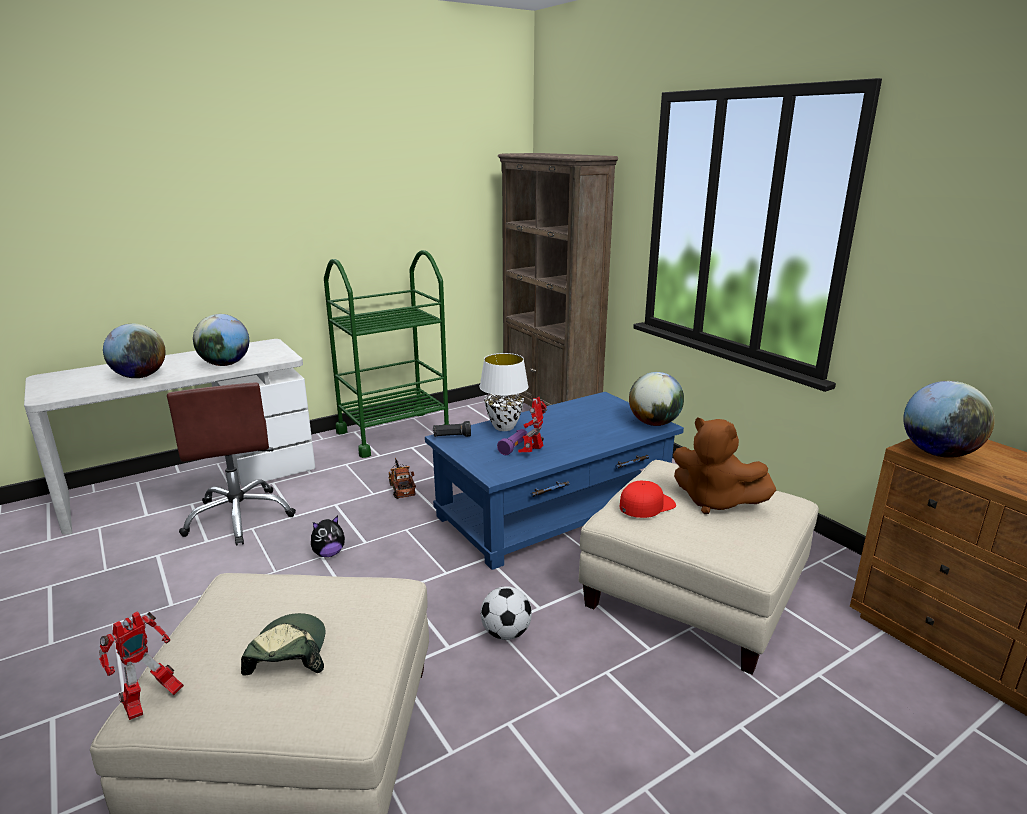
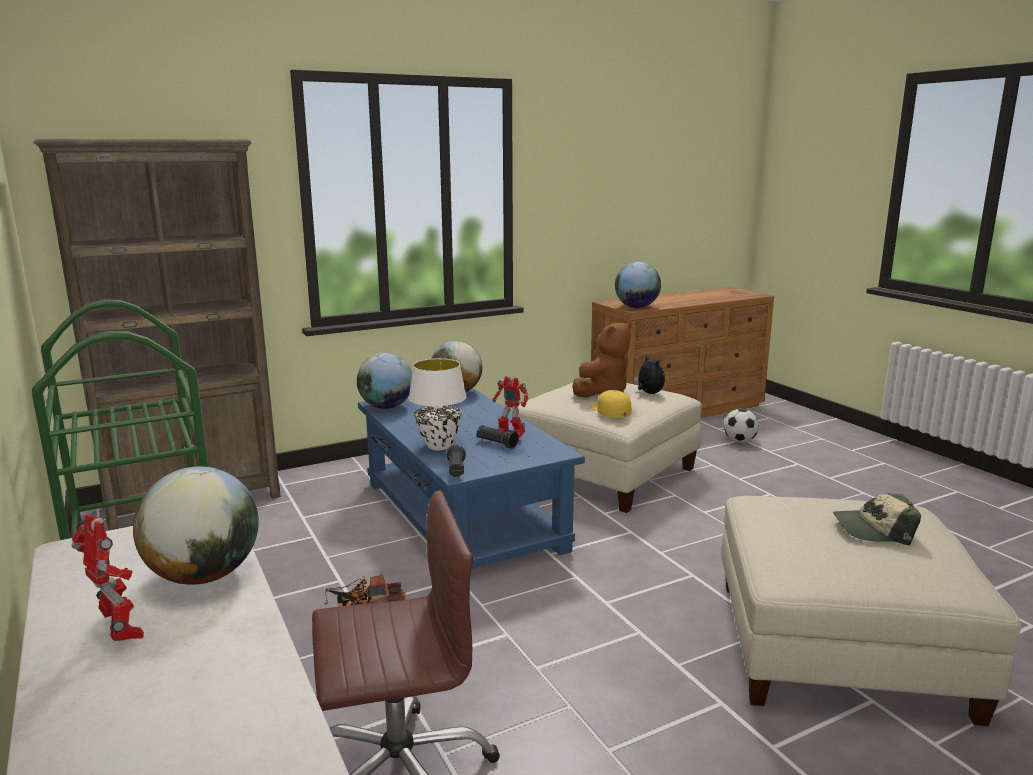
camera: 85 degrees left, 5 degrees down
(140, 376) = (214, 676): globe -> globe (386, 407)
(150, 702) = (968, 584): toy robot -> toy robot (121, 632)
(328, 553) = (530, 662): plush toy -> plush toy (648, 393)
(506, 633) = (668, 547): football -> football (739, 441)
(513, 448) = (496, 443): purple flashlight -> black flashlight
(646, 505) = (610, 410): red cap -> yellow cap

